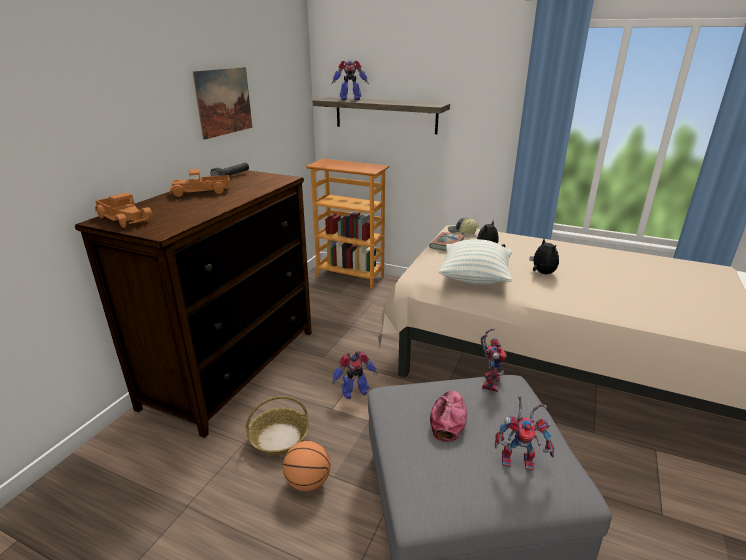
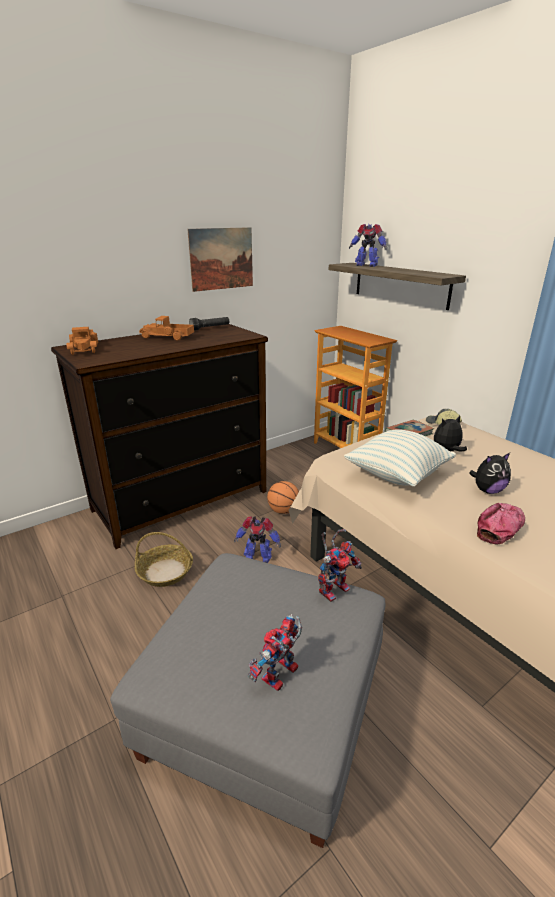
camera: 30 degrees right, 0 degrees up
(308, 482) = (155, 618): basketball -> basketball (283, 511)
(448, 418) = (254, 606): cap -> cap (500, 527)
(520, 459) = (280, 678): toy robot -> toy robot turned 90 degrees clockwise
(542, 273) = (487, 490): plush toy -> plush toy turned 60 degrees clockwise

